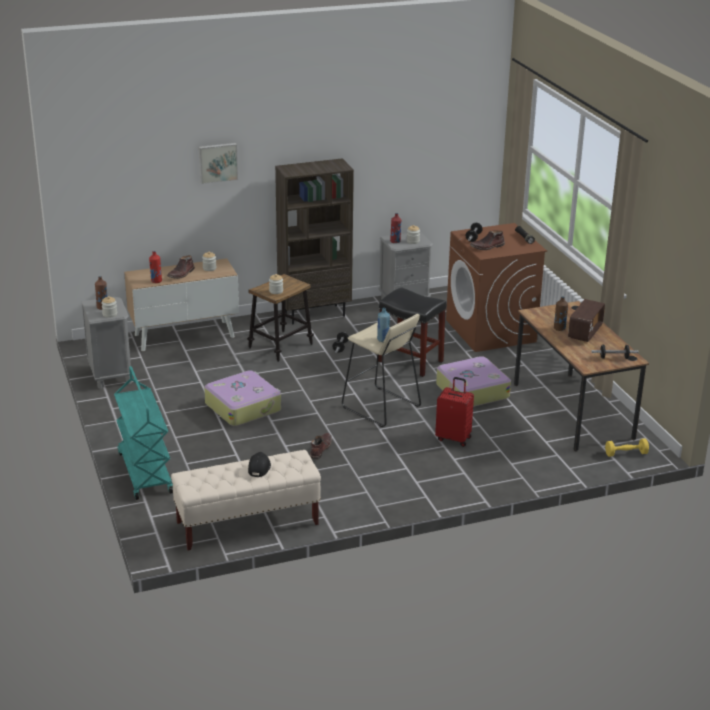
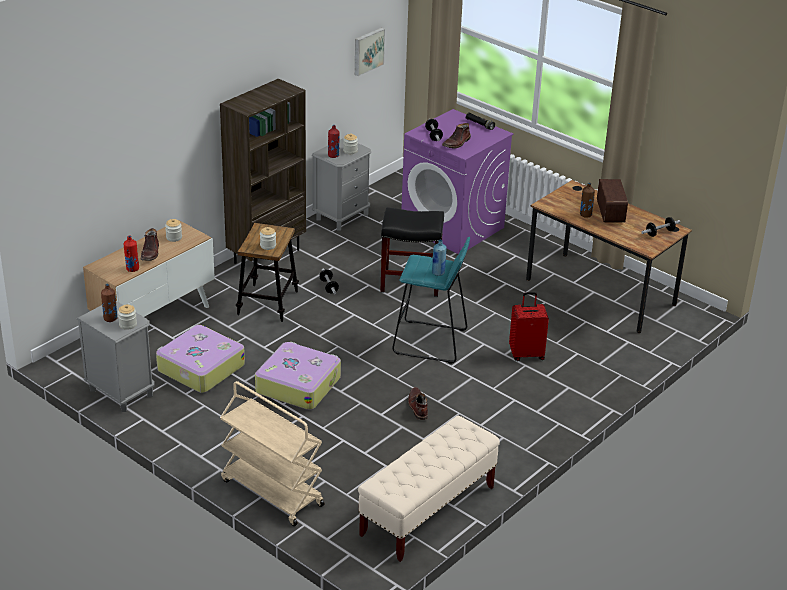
camera: 30 degrees left, 5 degrees up
(144, 472) = (271, 492): turquoise cart -> beige cart
(218, 162) = (165, 115): picture -> picture (368, 51)
(259, 467) = (438, 450): black cap -> none
(381, 407) = (430, 342): beige stool -> turquoise stool
(471, 391) = (495, 298): suitcase -> suitcase (200, 368)
(491, 331) = (453, 227): brown washing machine -> purple washing machine
(626, 454) = (681, 322): yellow dumbbell -> none

